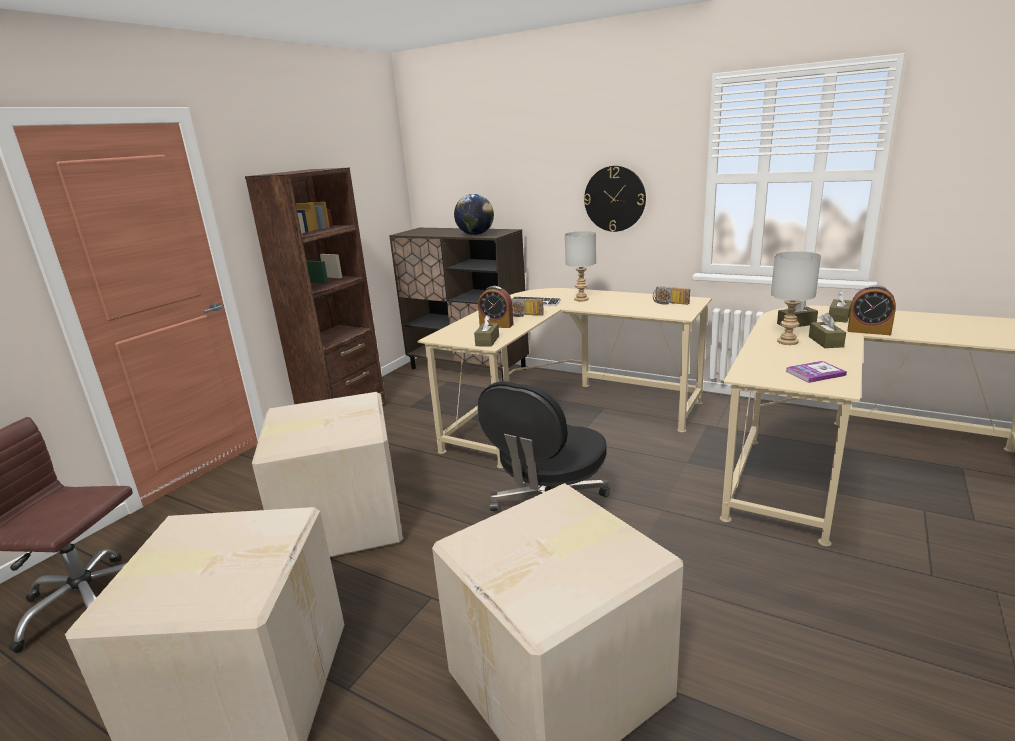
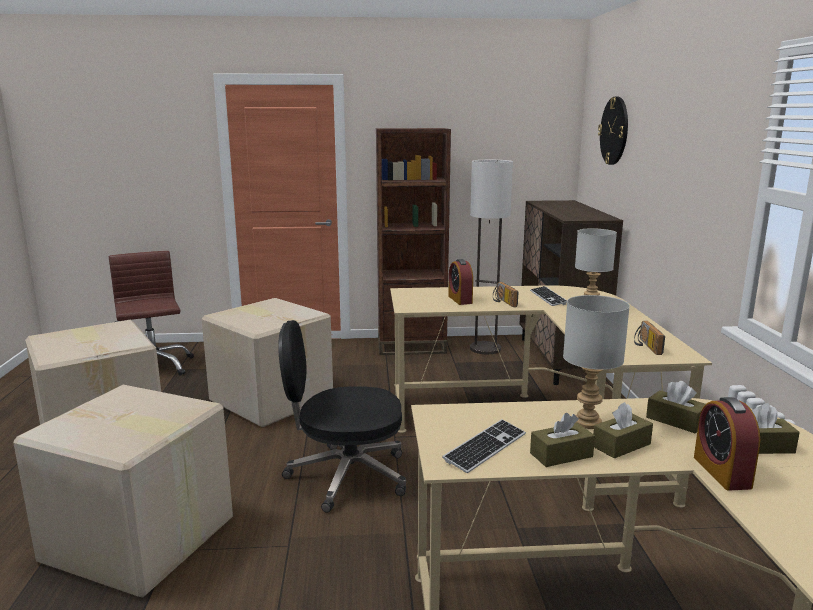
camera: 55 degrees right, 5 degrees down
(404, 386) = (485, 348): none -> floor lamp
(475, 234) = (568, 214): globe -> none
(487, 341) = (415, 305): brown tissue box -> brown tissue box (561, 455)
(614, 199) = (687, 202): wall clock -> wall clock (614, 131)
(815, 373) = (485, 447): book -> keyboard

